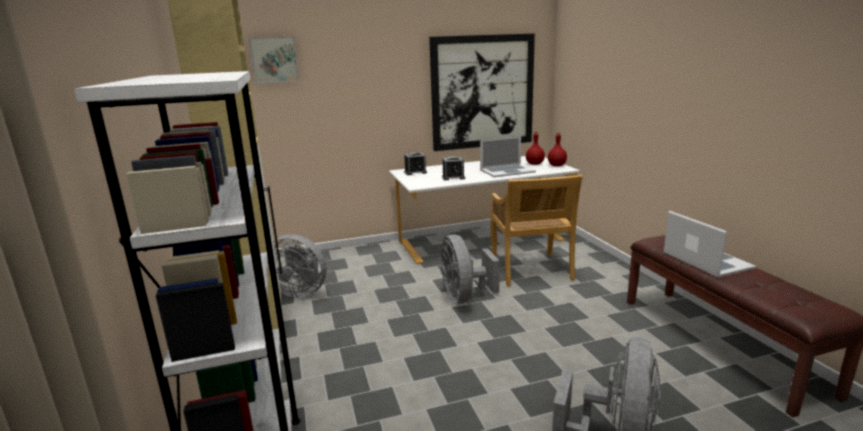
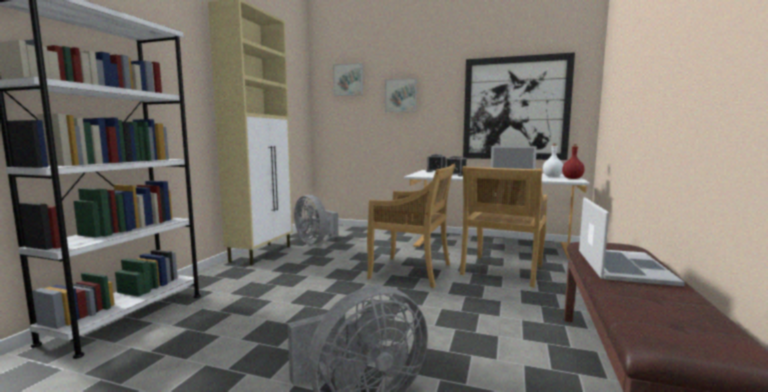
camera: 35 degrees right, 10 degrees down
(353, 80) = (401, 95): none -> picture
(464, 297) = (412, 272): grey fan -> beige chair
(535, 164) = (552, 176): red bottle -> white bottle

